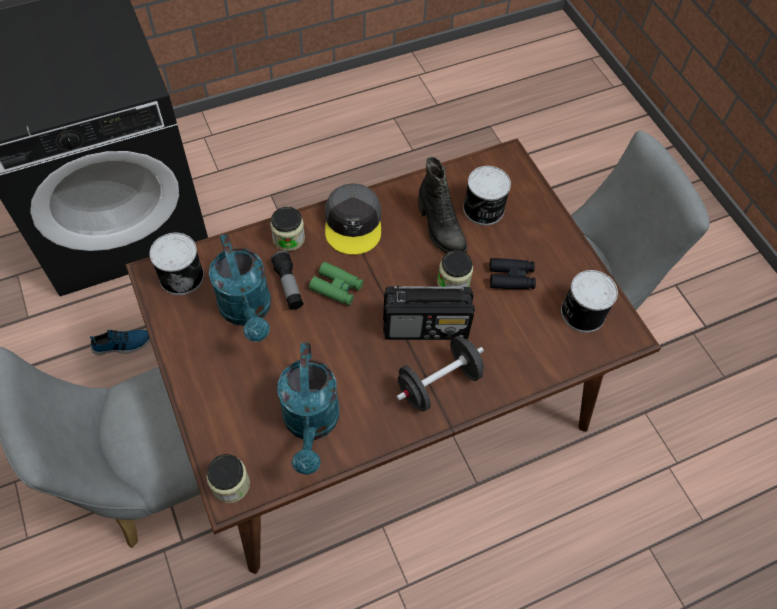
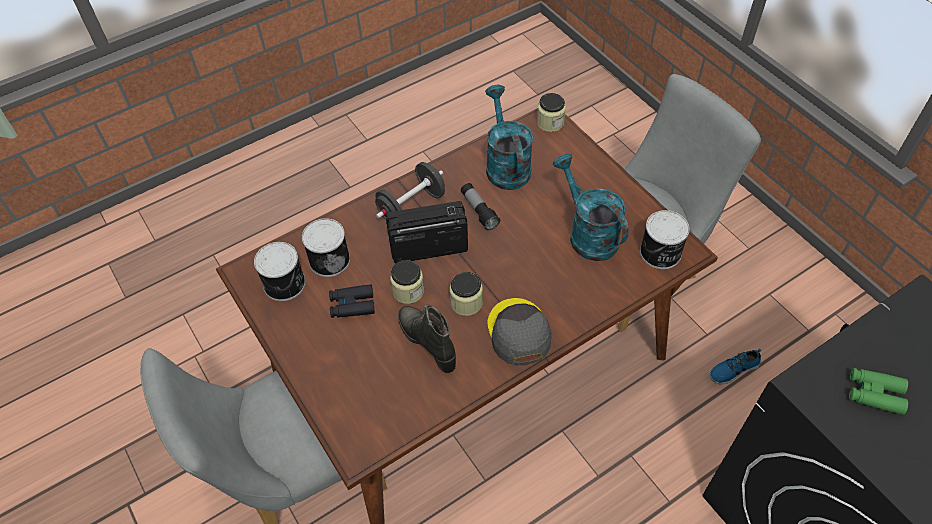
camera: 175 degrees right, 5 degrees down
(288, 238) = (577, 305): jar -> jar (466, 302)
(288, 286) = (560, 261): flashlight -> flashlight (479, 211)
(336, 287) = (516, 267): green binoculars -> green binoculars (874, 394)
(483, 209) = (383, 374): can -> can (329, 259)

